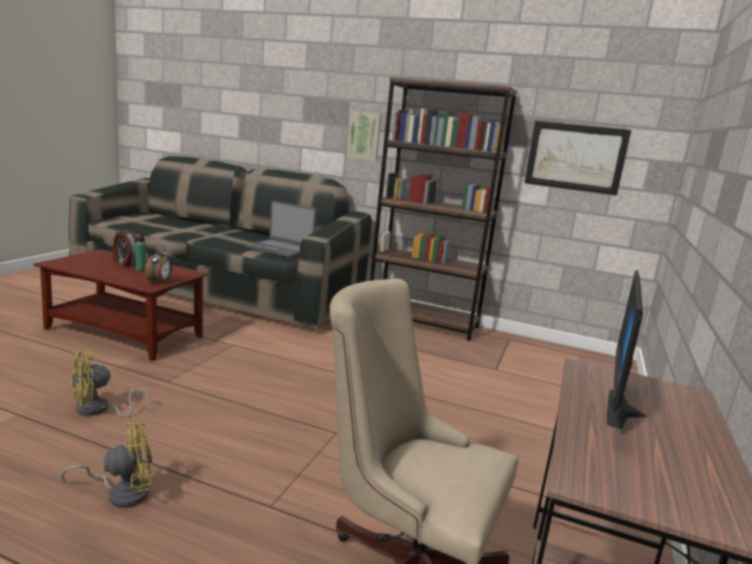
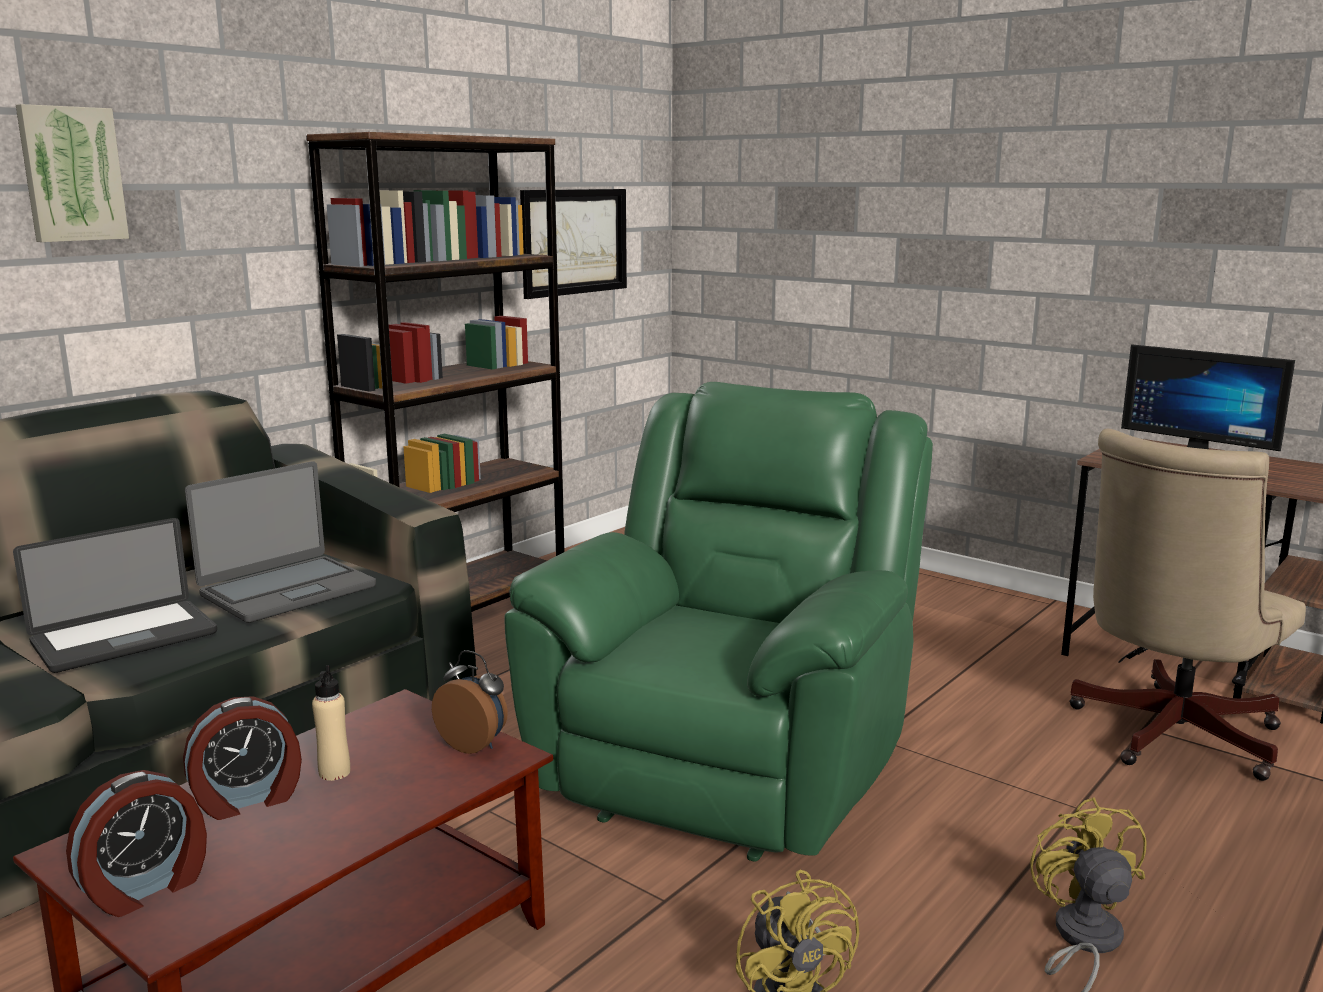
camera: 70 degrees left, 0 degrees up
(77, 259) = (146, 888): none -> alarm clock
(141, 269) = (334, 772): green bottle -> beige bottle
(229, 239) = (125, 638): none -> laptop
(289, 391) = (729, 763): none -> green armchair
(364, 136) = (236, 269): picture -> picture (71, 174)

